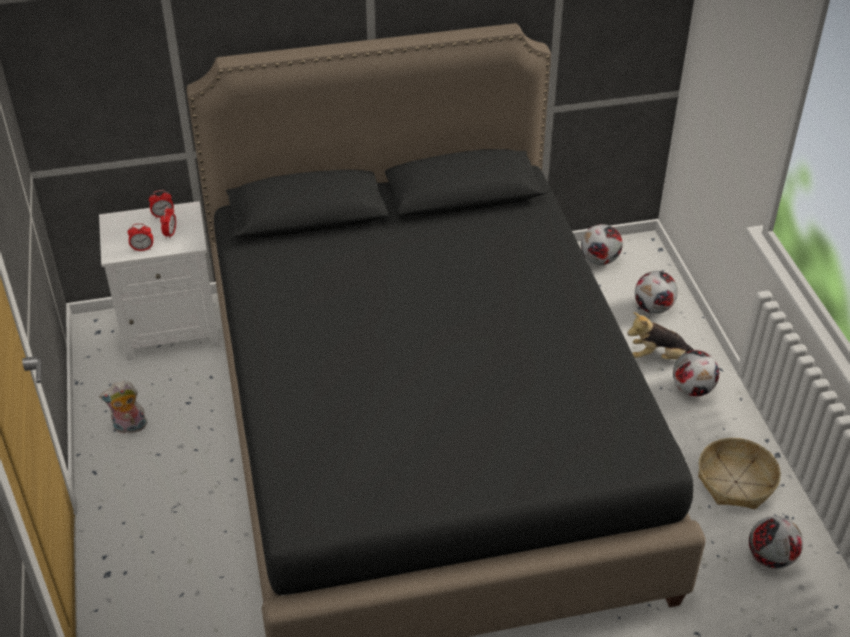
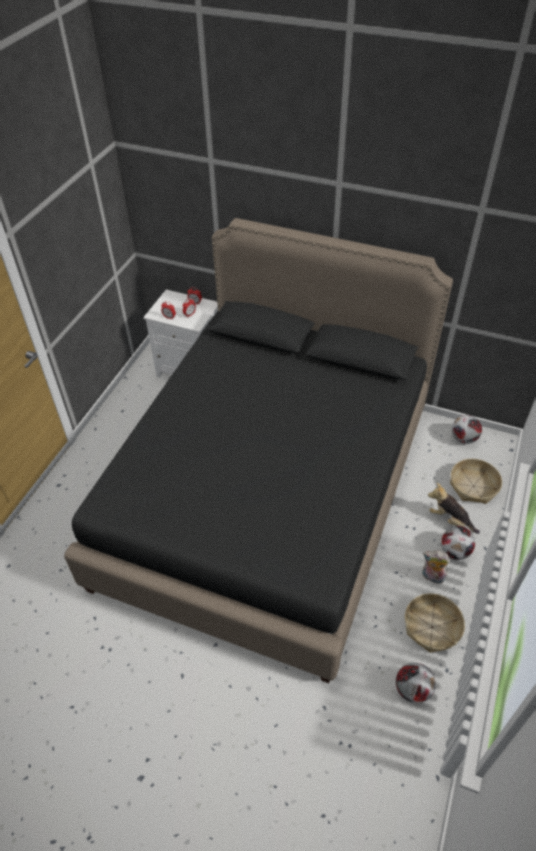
camera: 35 degrees right, 5 degrees up
(129, 427) = (129, 413): plush toy -> plush toy (432, 577)
(653, 308) = (473, 486): football -> basket

